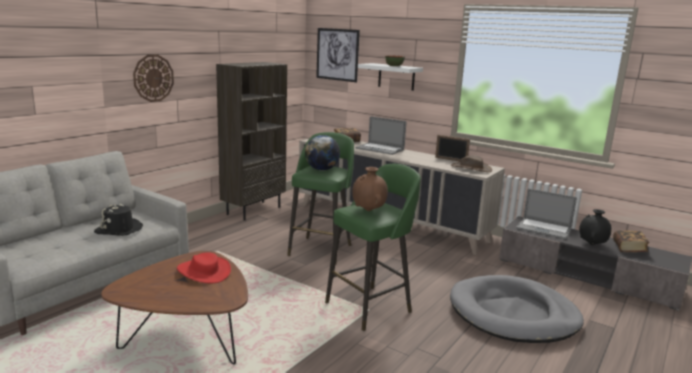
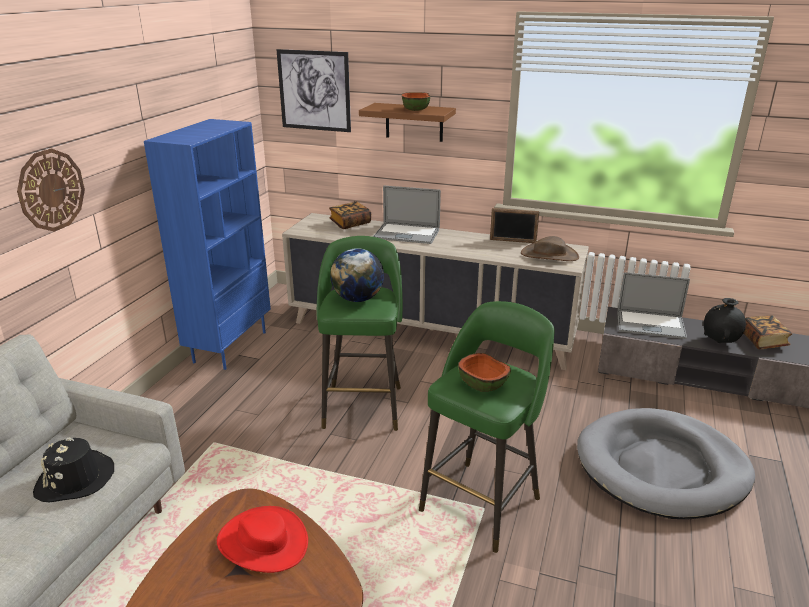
camera: 15 degrees left, 10 degrees up
(253, 210) = (230, 346): brown bookcase -> blue bookcase
(369, 210) = (483, 385): brown vase -> bowl
(396, 77) = (414, 122): white shelf -> brown shelf

